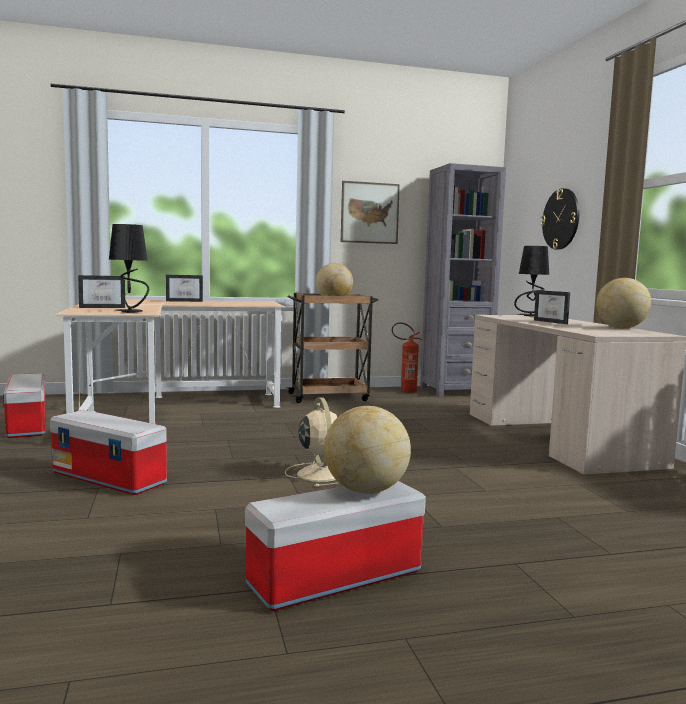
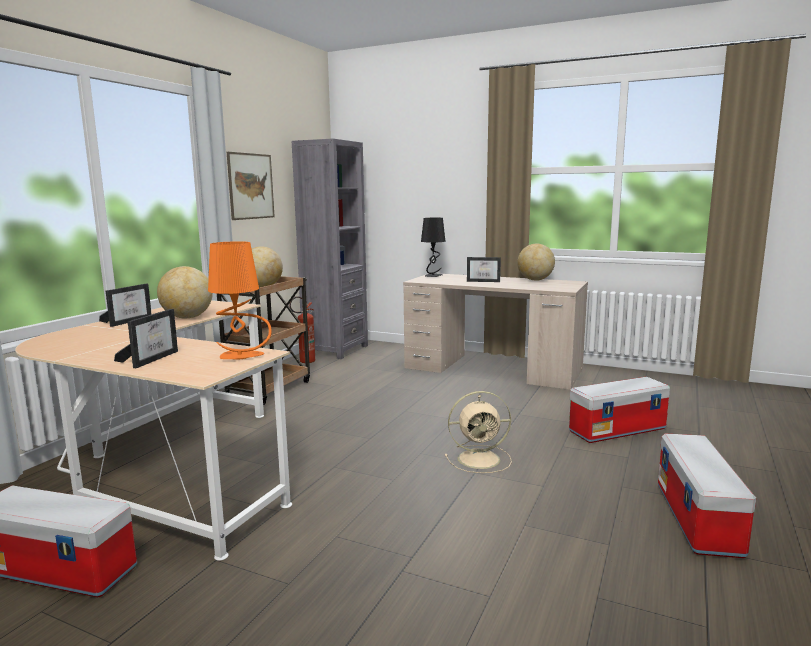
camera: 50 degrees left, 5 degrees up
(110, 478) = (378, 557): storage box -> storage box (617, 430)
(131, 312) = (241, 356): black table lamp -> orange table lamp
(319, 473) = (481, 459): beige fan -> beige fan turned 150 degrees clockwise
(365, 490) = (693, 448): globe -> globe (187, 317)
(561, 219) = (424, 191): wall clock -> none

